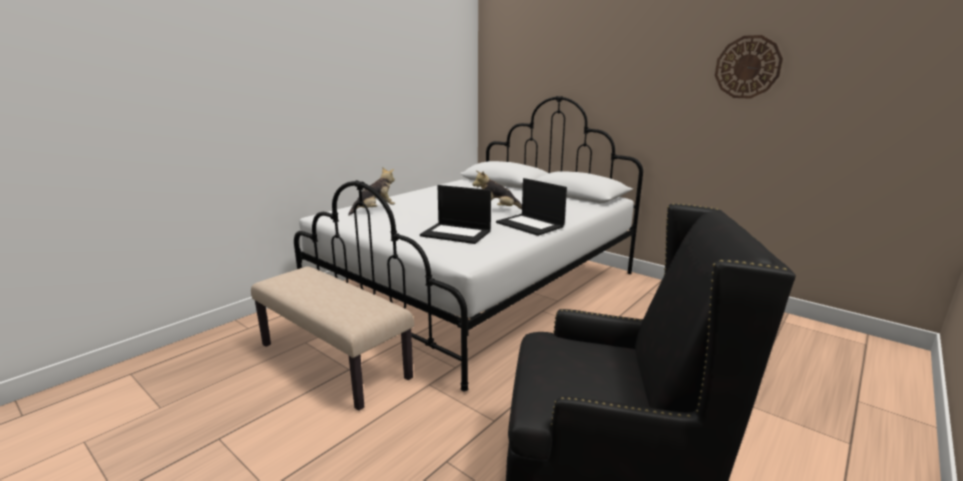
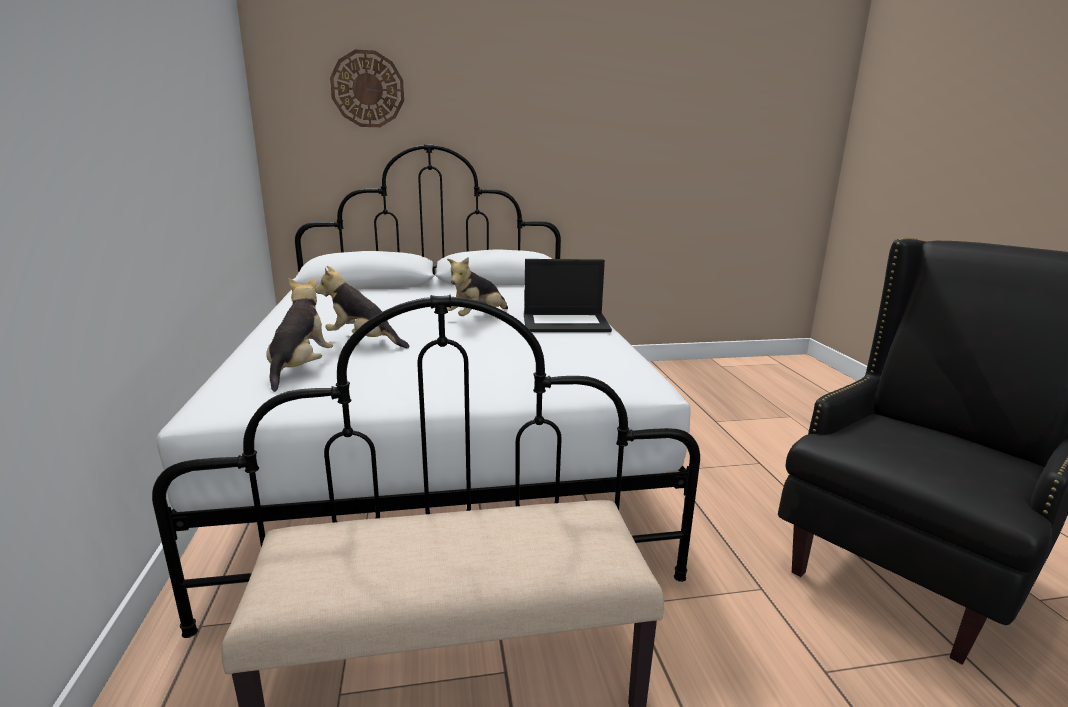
camera: 50 degrees left, 0 degrees up
(421, 207) = (363, 341): none -> plush toy
(457, 233) = (528, 359): laptop -> none
(747, 67) = (660, 108): wall clock -> wall clock (367, 89)

